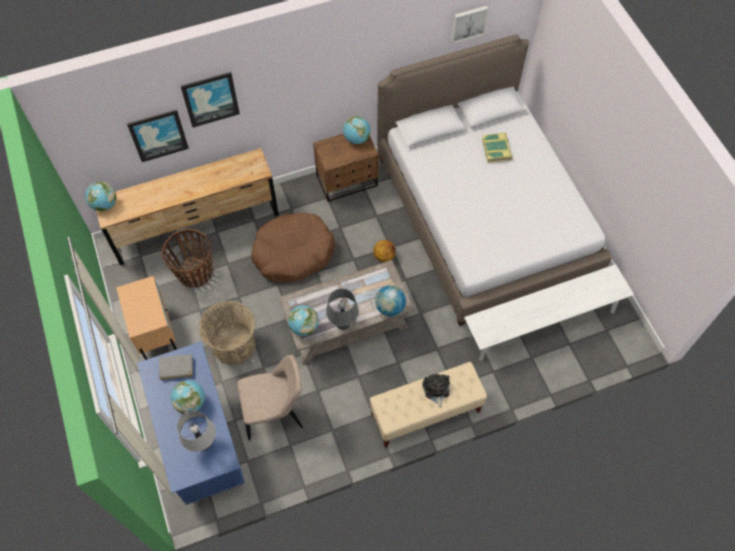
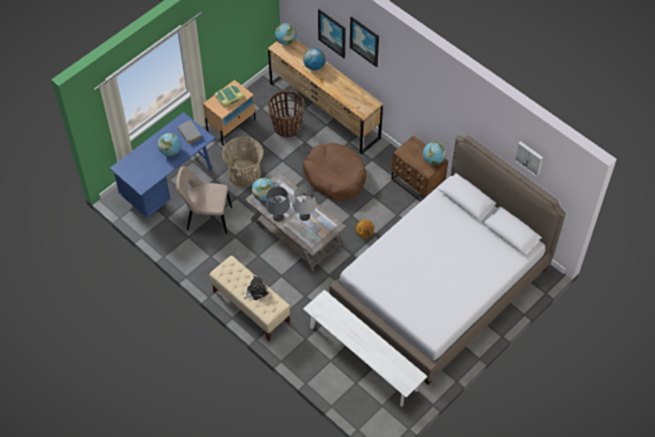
camera: 65 degrees right, 5 degrees down
(203, 443) = (147, 169): grey table lamp -> grey table lamp (304, 216)
(275, 413) = (207, 218): beige chair -> beige chair turned 135 degrees clockwise
(390, 307) = (305, 239): globe -> globe (314, 66)
(496, 149) = (474, 249): book -> book (230, 98)

